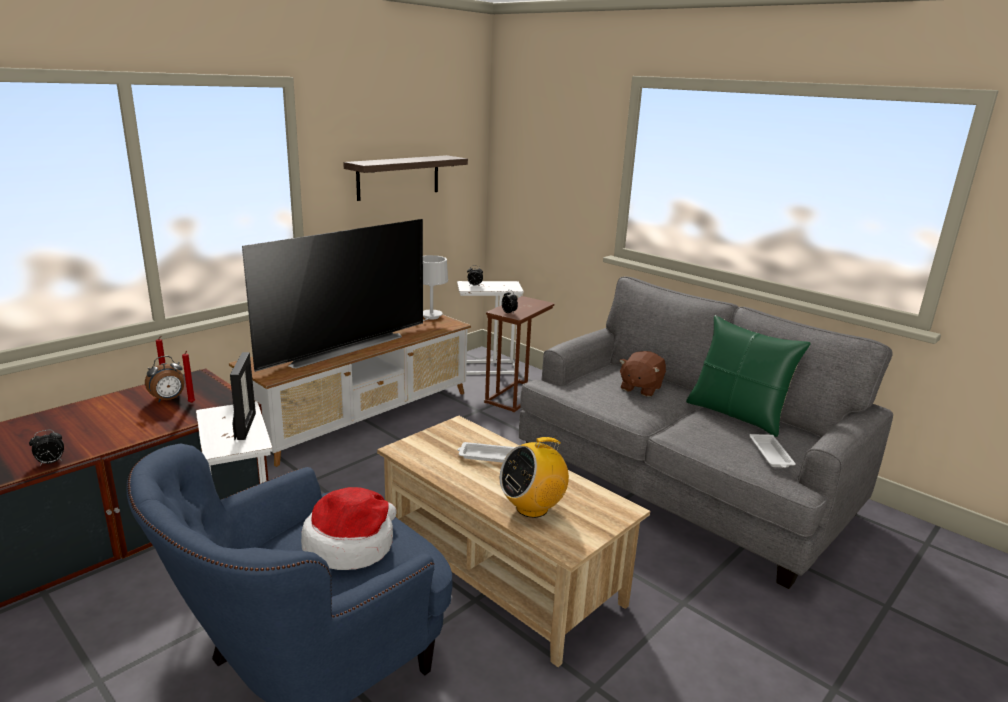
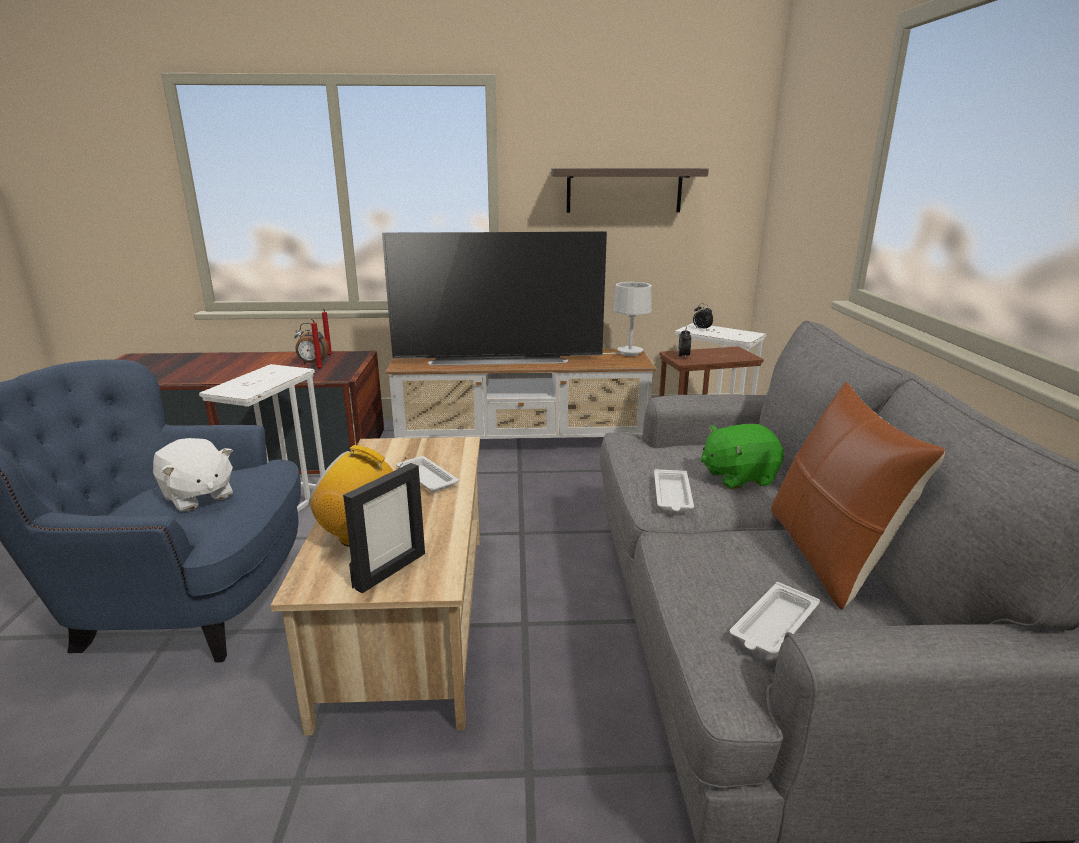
camera: 45 degrees right, 0 degrees up
(50, 463) = (183, 380): alarm clock -> none
(245, 426) = (267, 381): picture frame -> picture frame (390, 570)
(351, 544) = (197, 496): hat -> white plush toy
(634, 410) = (672, 495): none -> white tray
(640, 388) = (738, 477): brown plush toy -> green plush toy
(736, 415) = (828, 556): green pillow -> brown pillow

